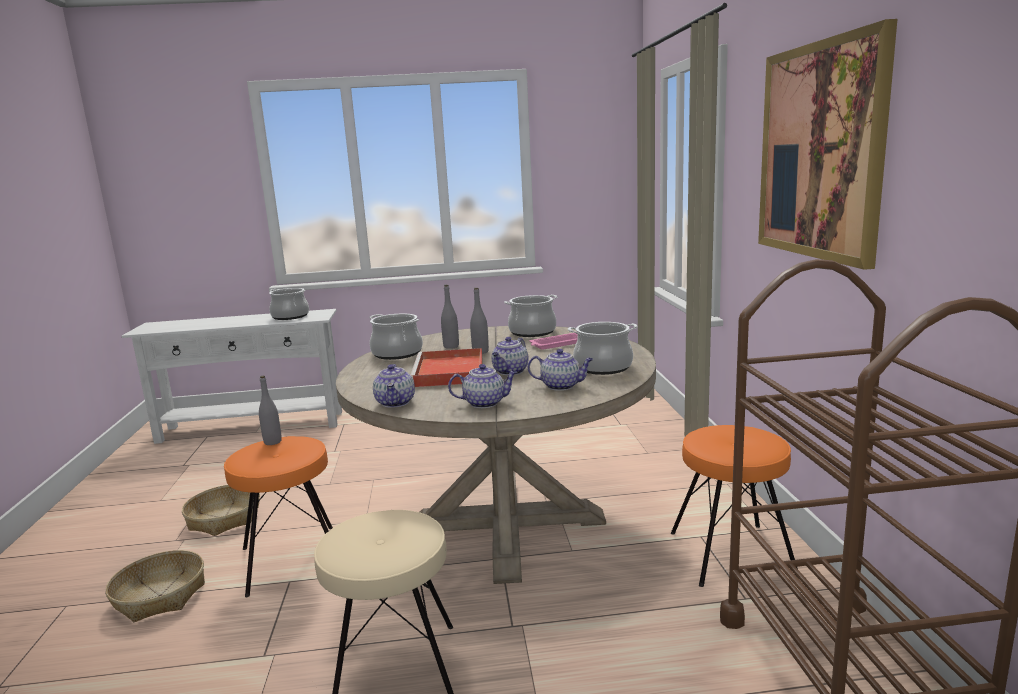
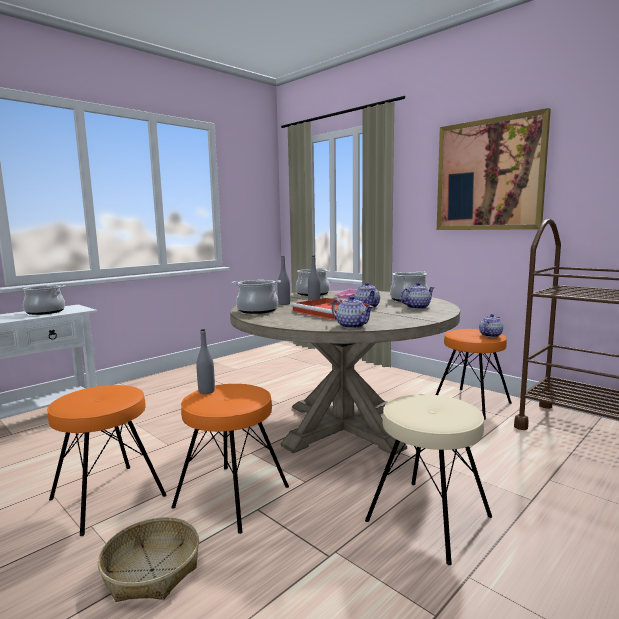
camera: 40 degrees left, 5 degrees down
(224, 518) = (107, 497): basket -> orange stool
(485, 403) = (405, 318): teapot -> teapot (490, 335)

